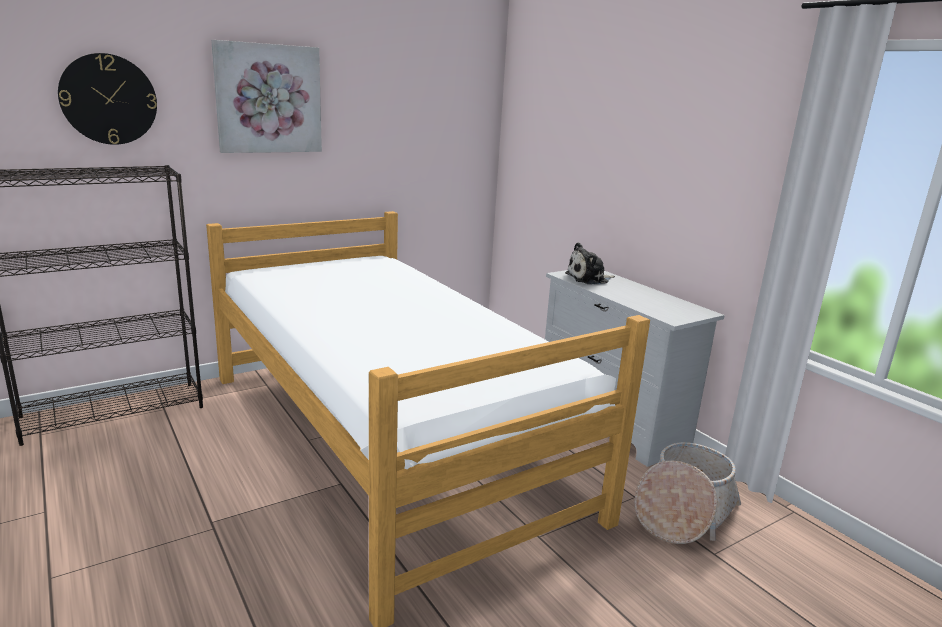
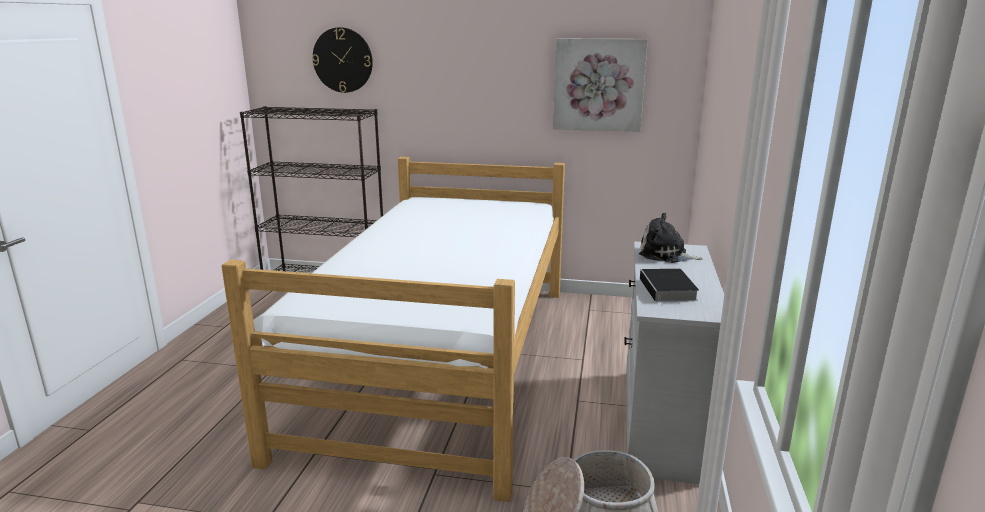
camera: 45 degrees right, 0 degrees up
(268, 99) = (454, 57): picture -> picture (598, 85)
(648, 303) = (668, 290): none -> book

